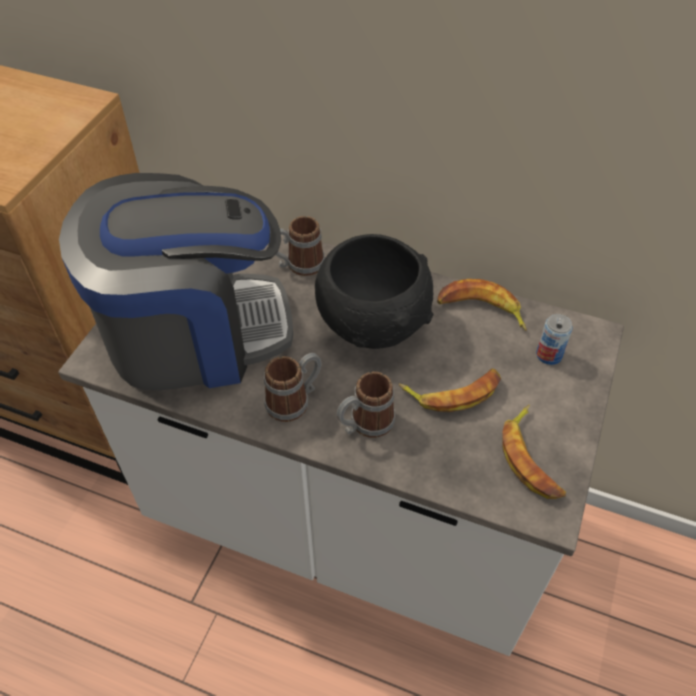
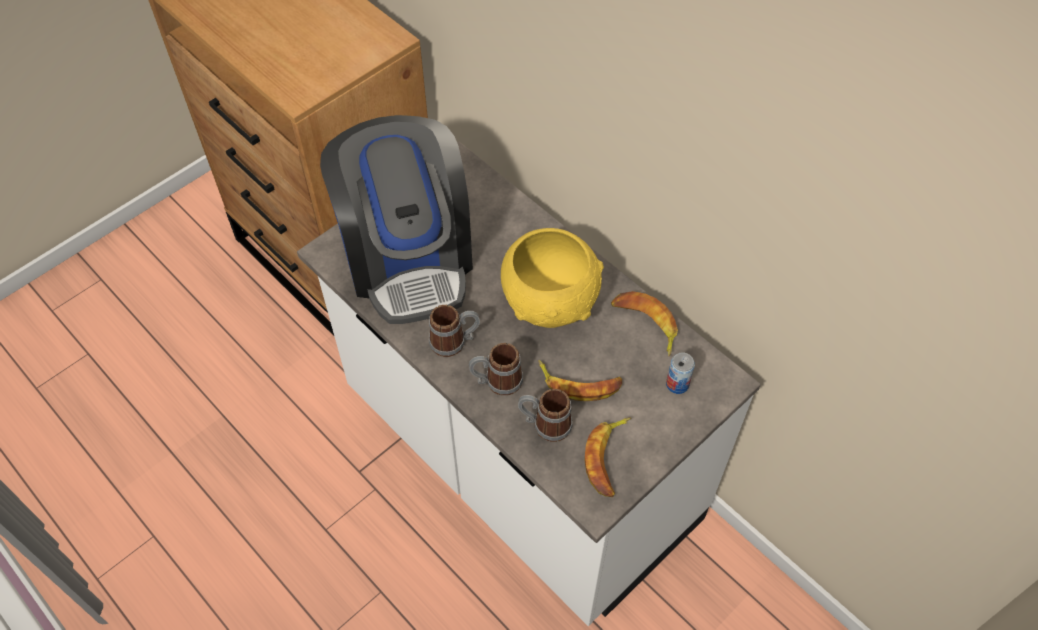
camera: 25 degrees right, 5 degrees up
(195, 333) = (408, 258): coffee machine -> coffee machine turned 60 degrees clockwise
(298, 265) = (518, 228): mug -> mug (545, 424)
(375, 323) = (551, 302): black bowl -> yellow bowl

